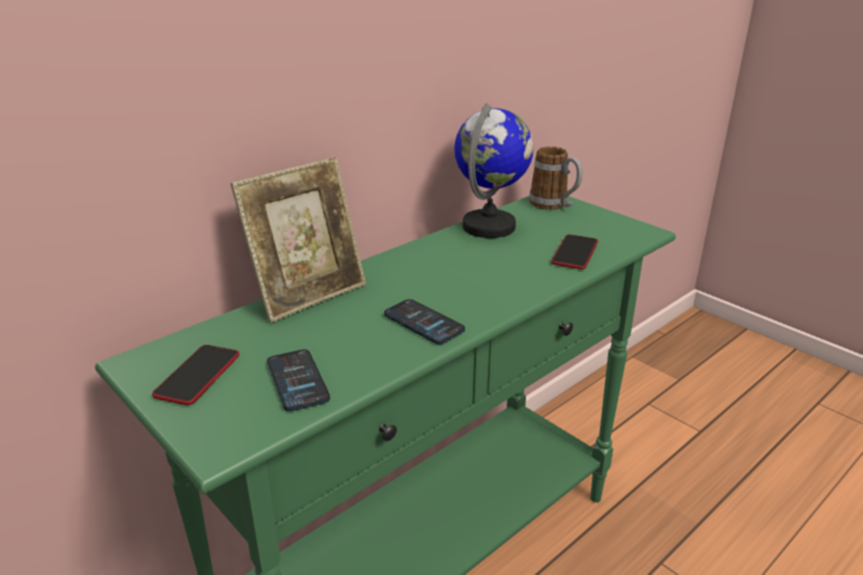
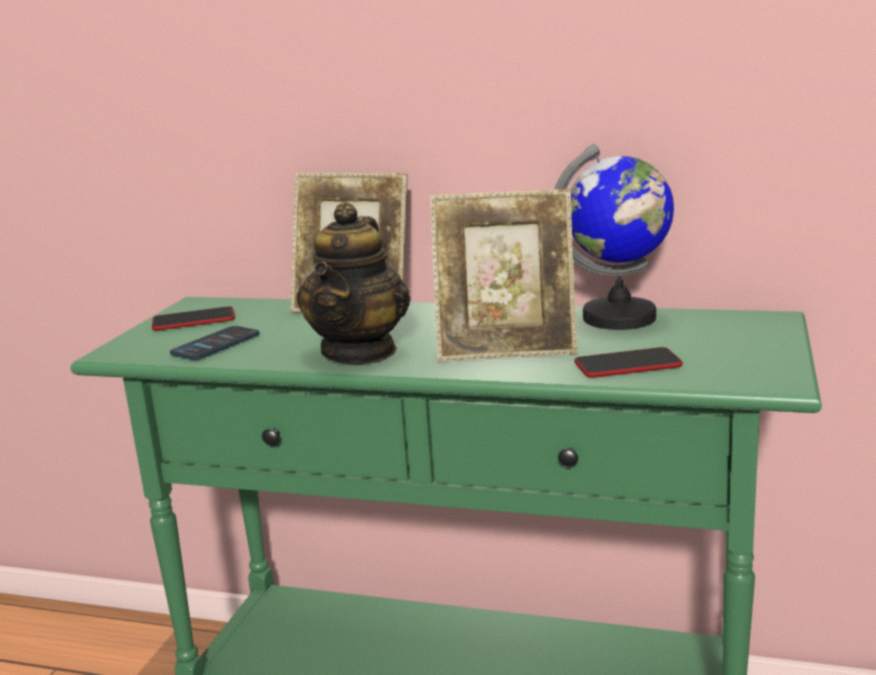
camera: 60 degrees right, 10 degrees down
(423, 323) = (360, 352): phone -> teapot
(497, 274) = (507, 349): none -> picture frame
(554, 205) = (751, 325): mug -> none

